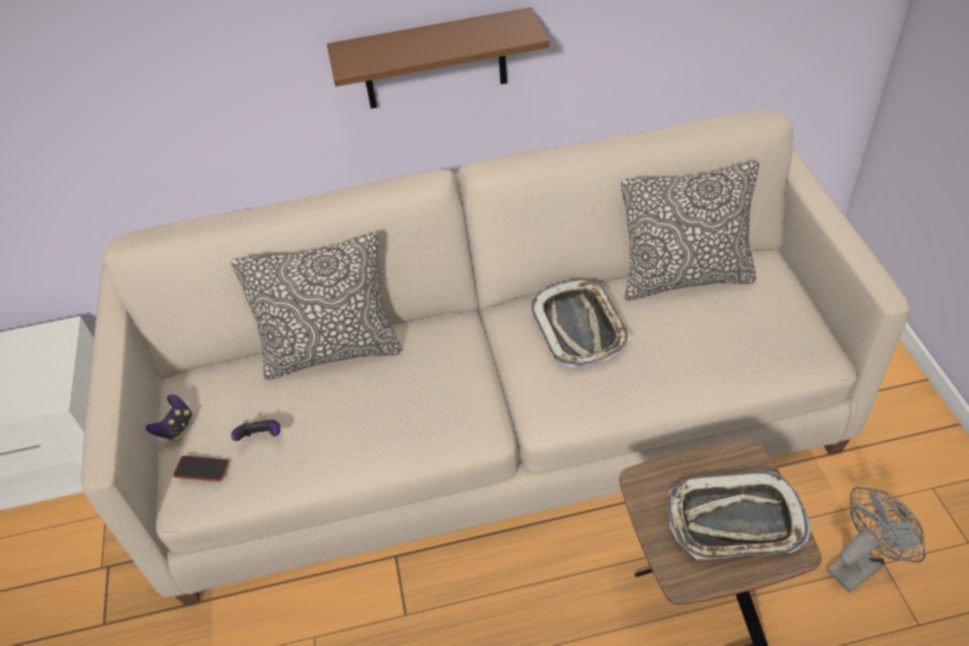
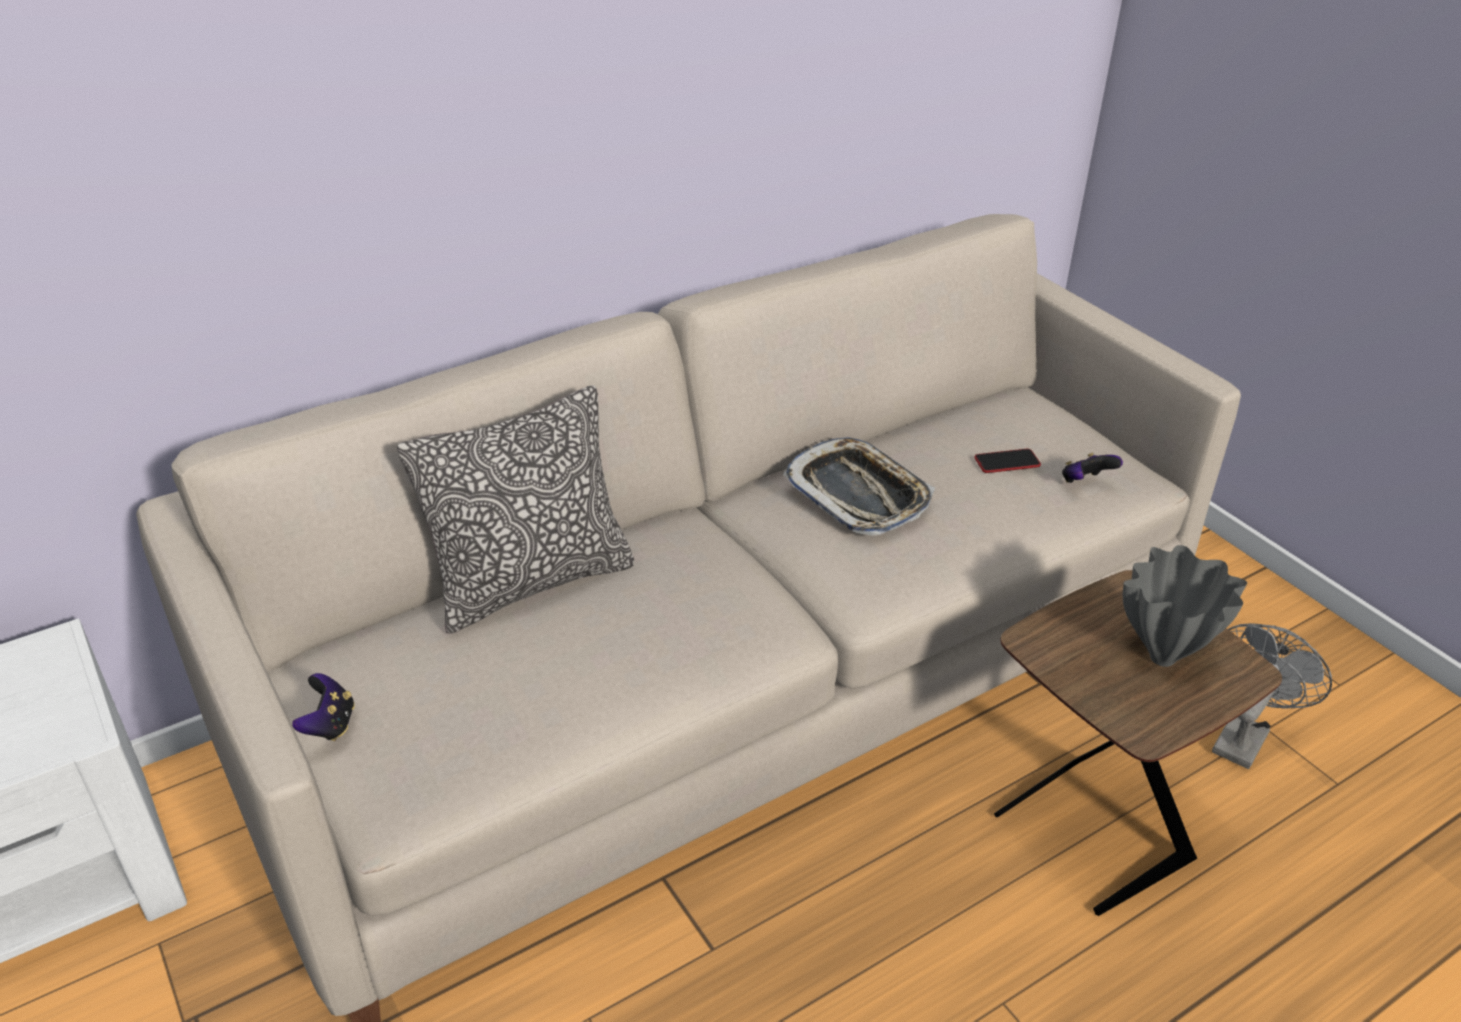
camera: 25 degrees left, 10 degrees down
(201, 469) = (401, 768): phone -> phone (1007, 462)
(261, 438) = (481, 705): game controller -> game controller (1085, 482)
(434, 60) = (614, 165): brown shelf -> none
(685, 278) = (950, 425): pillow -> none
(735, 522) = (1164, 658): tray -> grey vase

